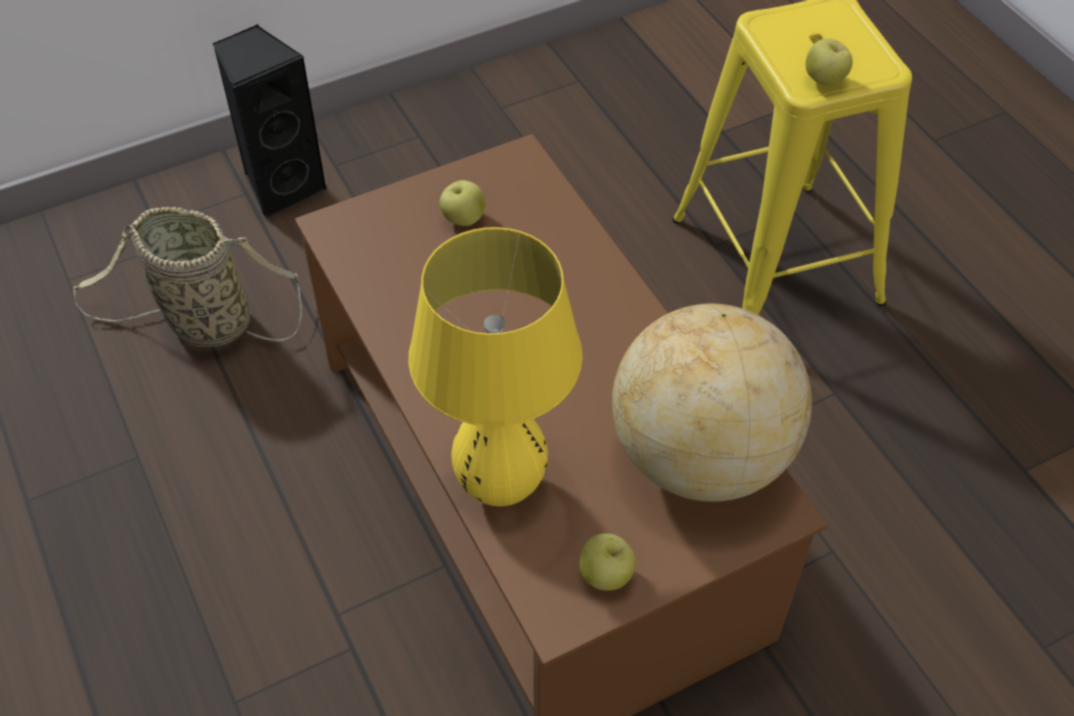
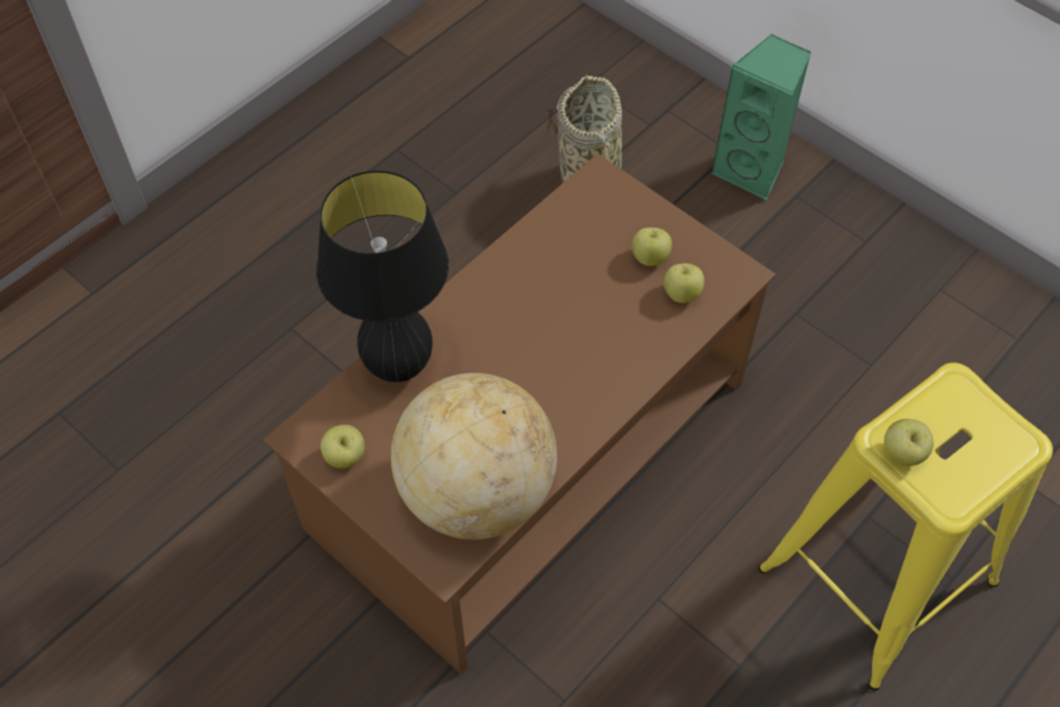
camera: 70 degrees right, 5 degrees up
(282, 185) = (752, 170): black speaker -> green speaker
(500, 487) = (398, 367): yellow table lamp -> black table lamp
(522, 209) = (681, 294): none -> apple

